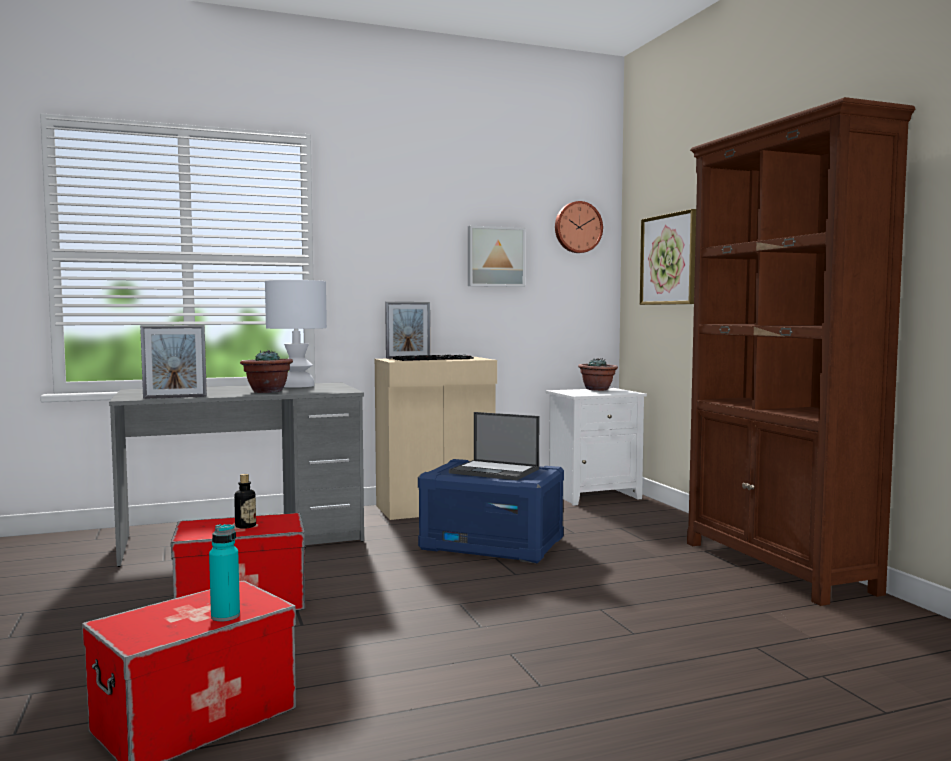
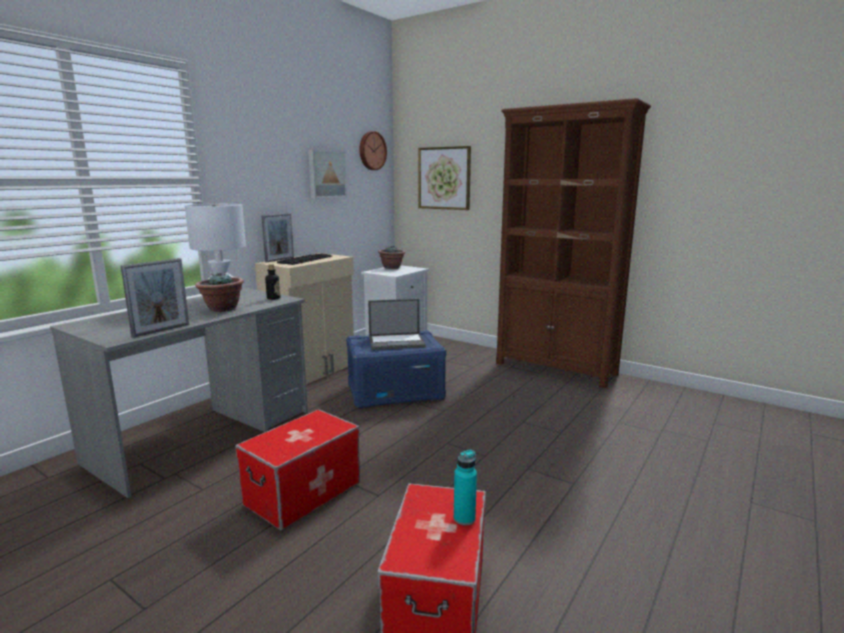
camera: 35 degrees left, 10 degrees up
(245, 526) = (305, 433): bottle -> bottle (273, 298)

